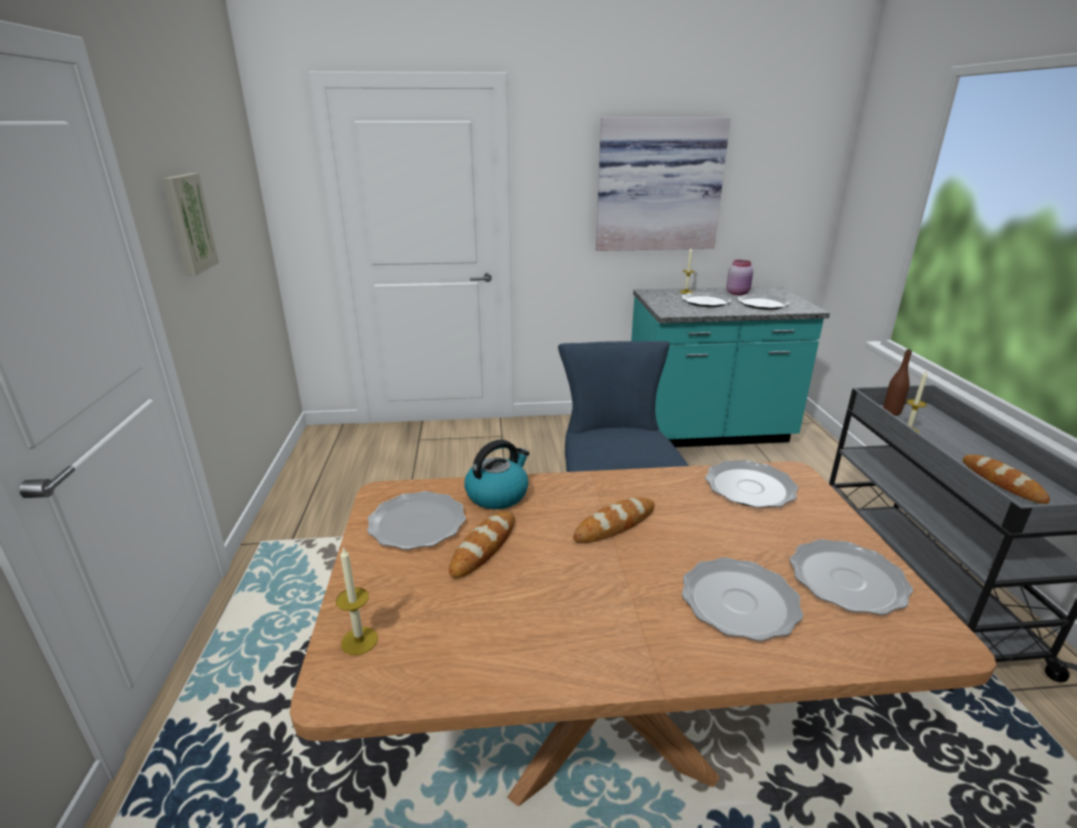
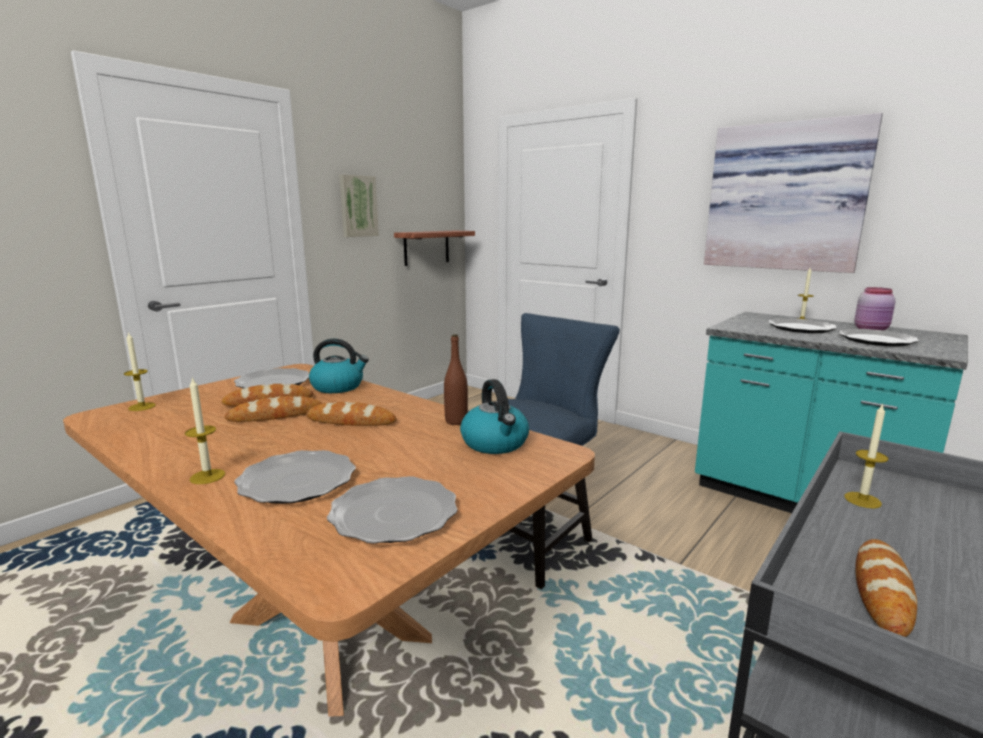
camera: 45 degrees right, 10 degrees down
(250, 263) = (426, 247): none -> shelf
(539, 557) = (275, 415): none -> bread
(676, 650) = (207, 476): none -> candle
(749, 487) = (495, 443): plate -> kettle
(891, 412) = (888, 481): brown bottle -> brown bottle (456, 421)

